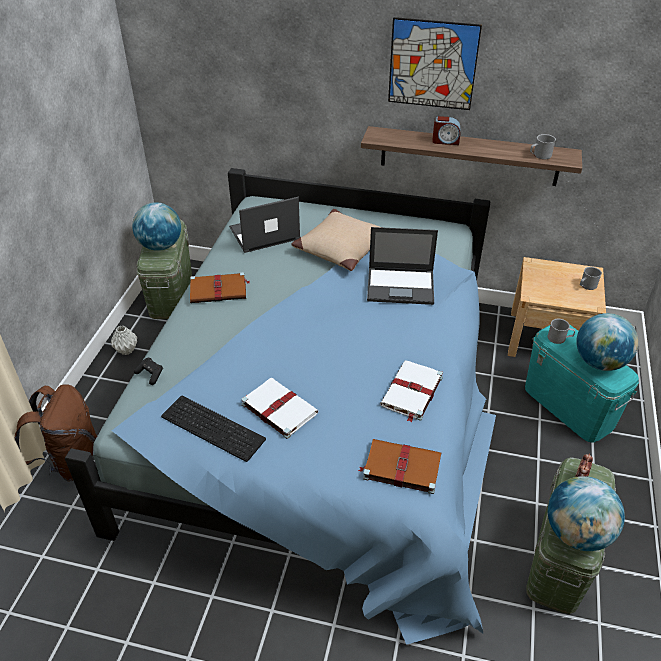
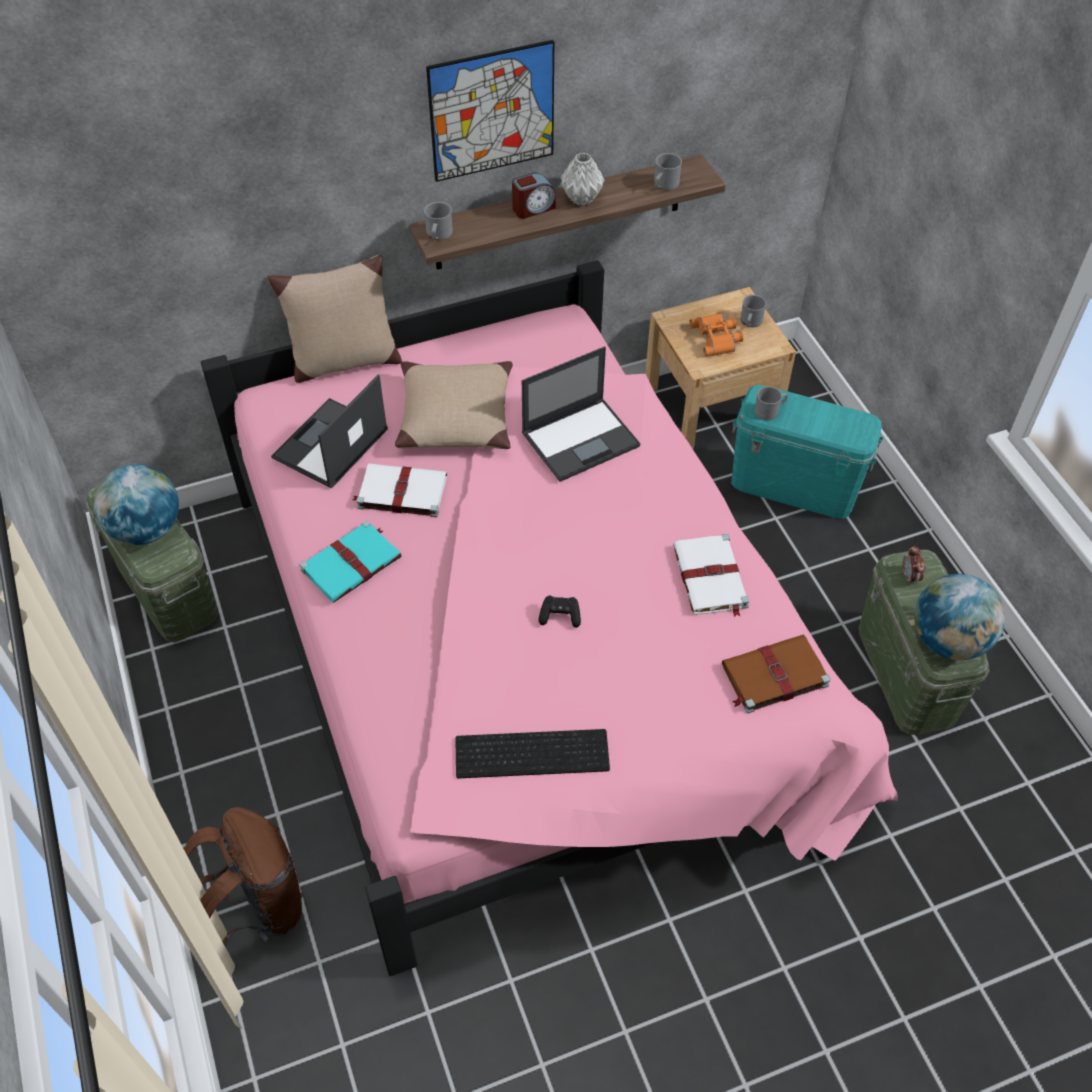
camera: 35 degrees left, 10 degrees up
(126, 350) = (183, 711): grey vase -> grey vase (582, 199)
(150, 374) = (380, 731): black game controller -> black game controller (560, 616)
(219, 290) = (352, 563): brown book -> turquoise book
(278, 408) = (583, 684): white book -> white book (400, 492)
(309, 201) = (343, 362): none -> beige pillow
(324, 414) = (532, 649): blue bed -> pink bed
(378, 135) = (438, 235): none -> grey mug
(556, 285) = (717, 338): none -> orange binoculars
(599, 362) = (831, 421): globe -> none

